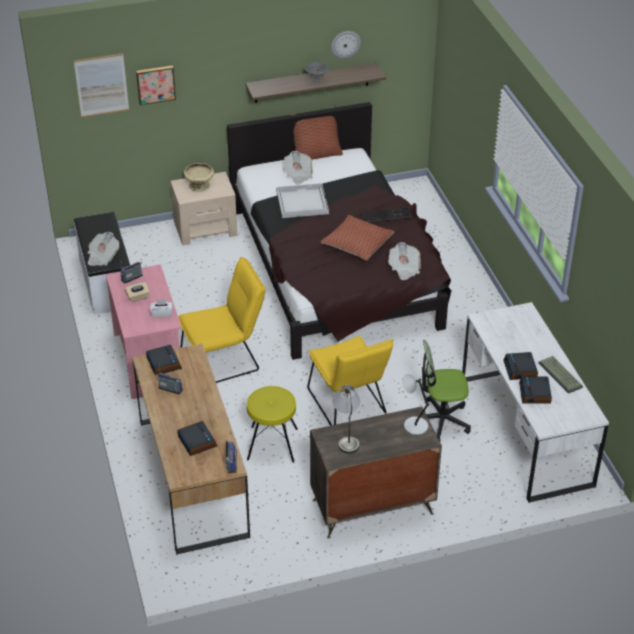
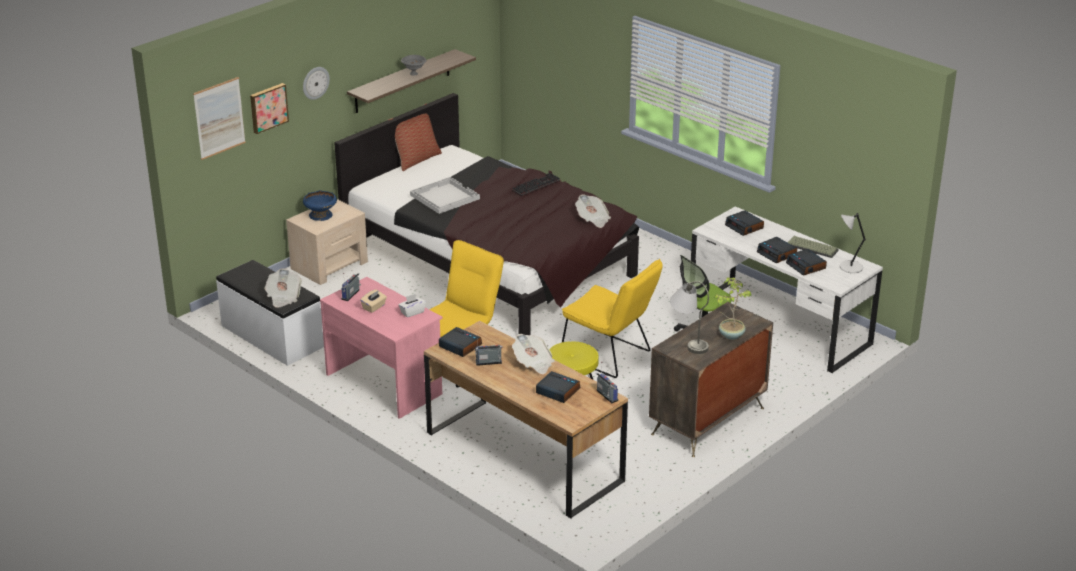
camera: 30 degrees left, 10 degrees down
(199, 185) = (321, 215): beige bowl -> blue bowl
(298, 175) = (416, 179): newspaper -> newspaper (533, 363)
(345, 44) = (428, 33): wall clock -> wall clock (315, 82)
(357, 244) = (531, 214): pillow -> none
(390, 444) = (730, 335): none -> potted plant
(414, 425) = (736, 316): grey table lamp -> grey table lamp (849, 267)
(518, 328) = (744, 227): none -> alarm clock

